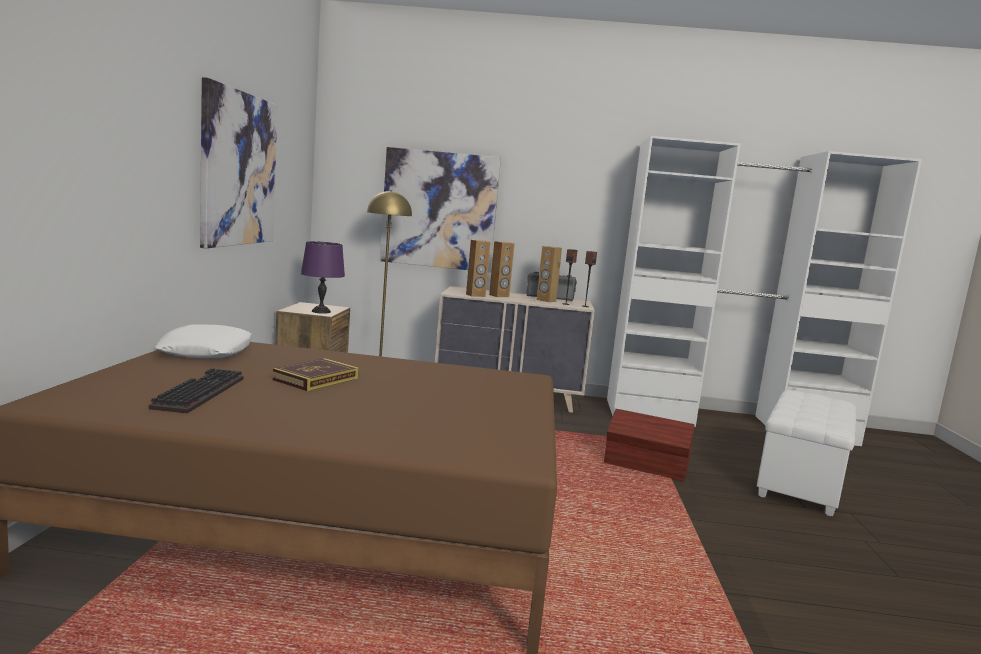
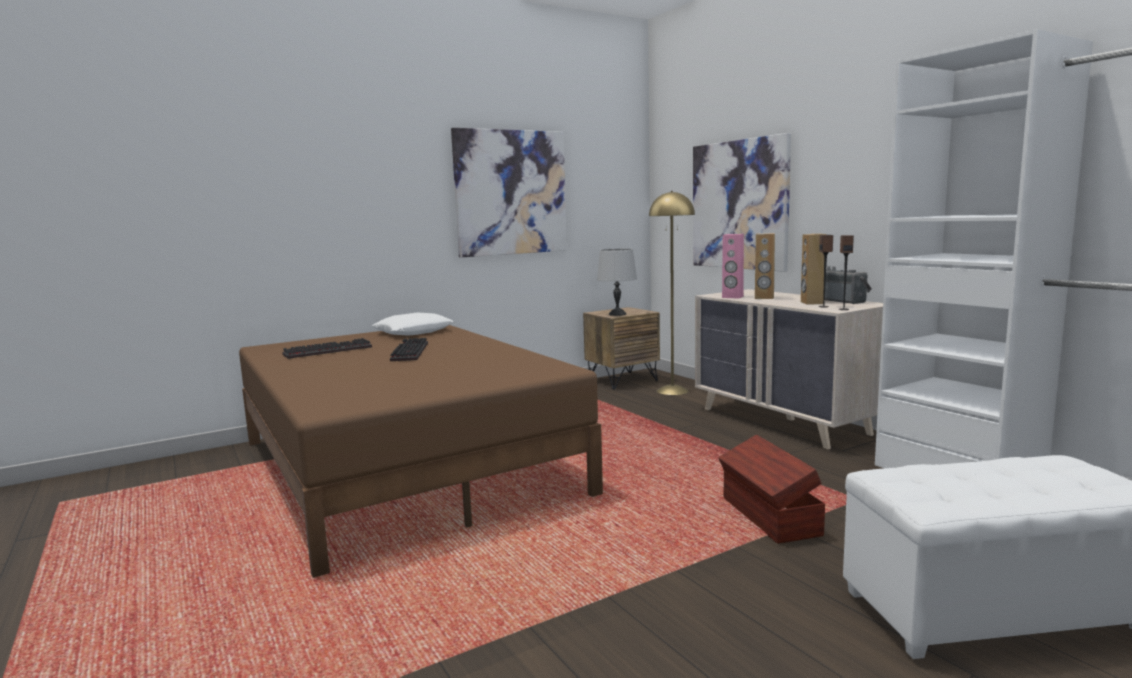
camera: 55 degrees right, 0 degrees up
(316, 379) = (408, 352): book -> keyboard
(321, 311) = (617, 314): purple table lamp -> grey table lamp
(475, 295) = (732, 297): brown speaker -> pink speaker

